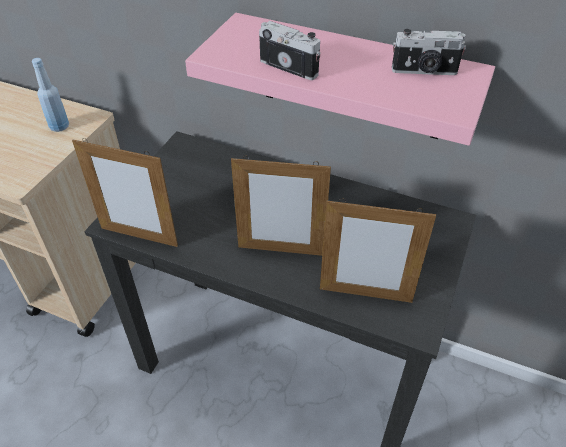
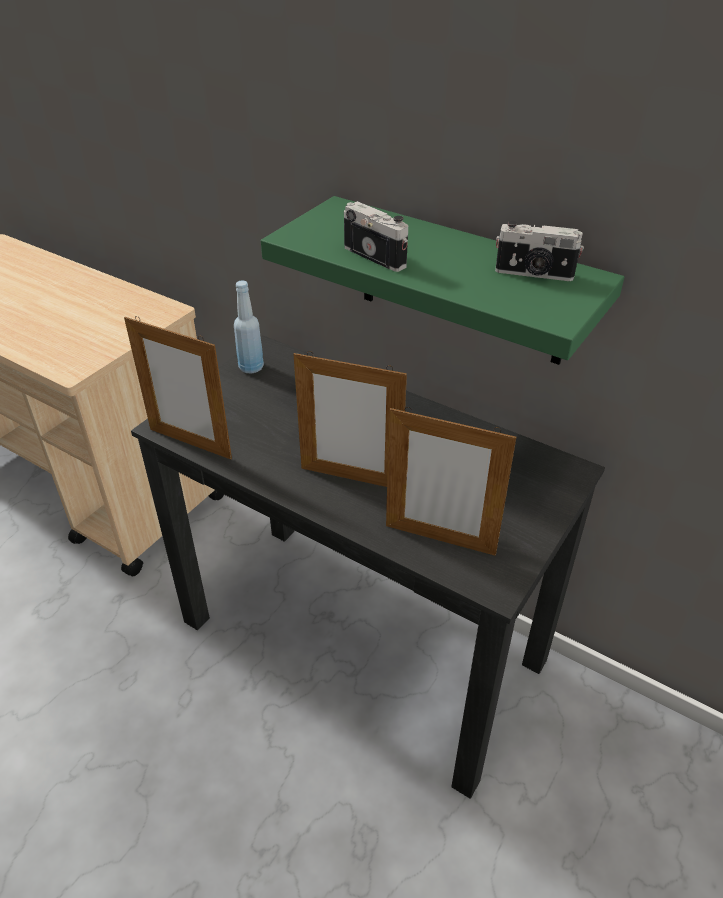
camera: 10 degrees right, 5 degrees down
(59, 127) = (131, 317): blue bottle -> blue bottle (251, 367)
(352, 78) = (462, 282): pink shelf -> green shelf

